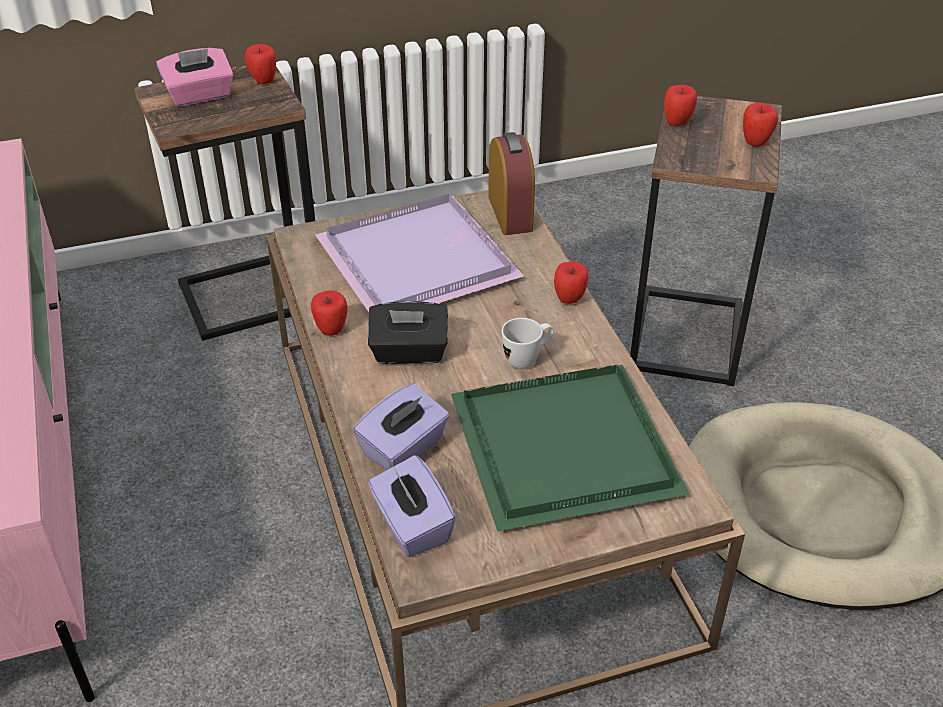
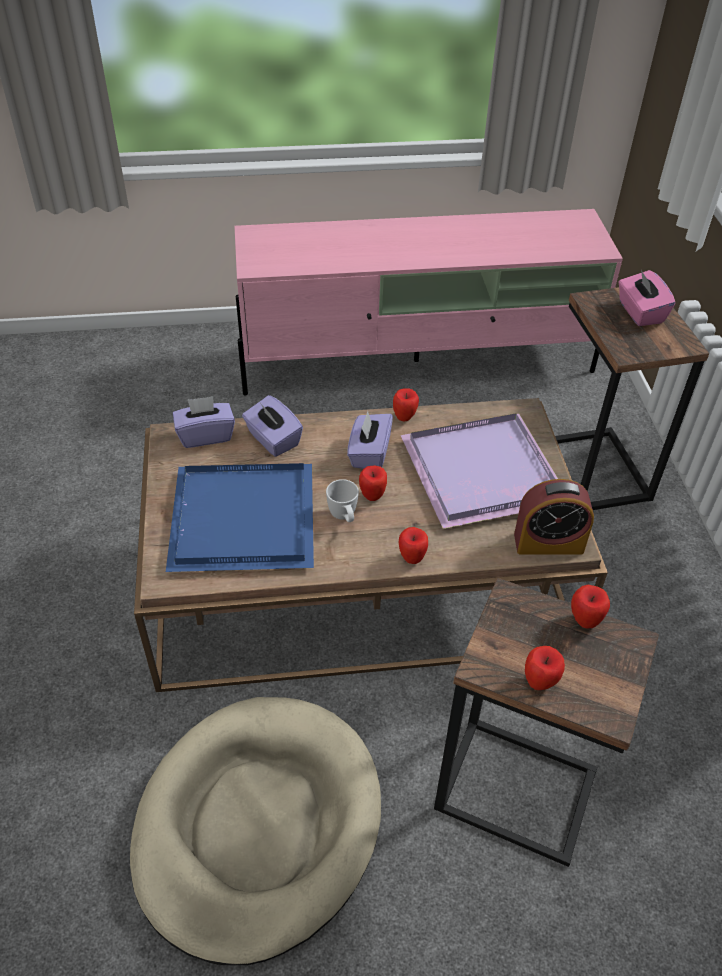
camera: 100 degrees right, 5 degrees up
(263, 81) = (667, 346): apple -> apple (372, 495)
(409, 352) = (369, 453): black tissue box -> purple tissue box
(561, 451) = (240, 517): green tray -> blue tray

